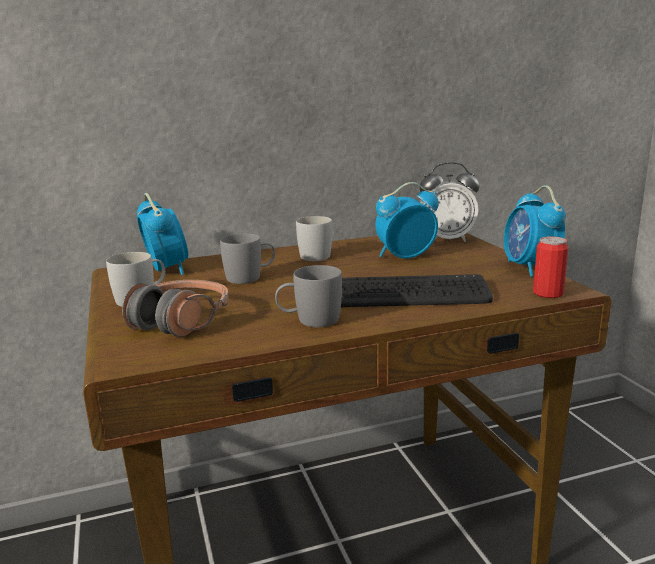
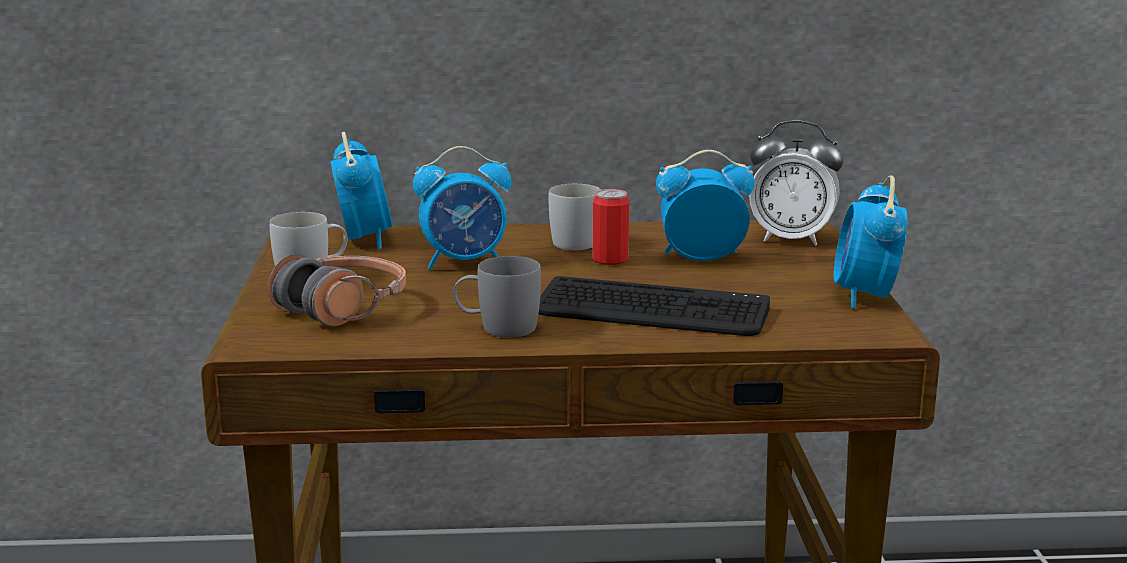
camera: 15 degrees right, 0 degrees up
(250, 277) = (465, 263): grey mug -> alarm clock
(548, 293) = (848, 334): can -> can (610, 259)

